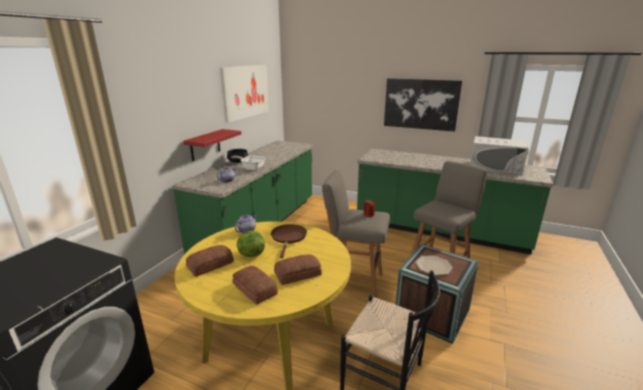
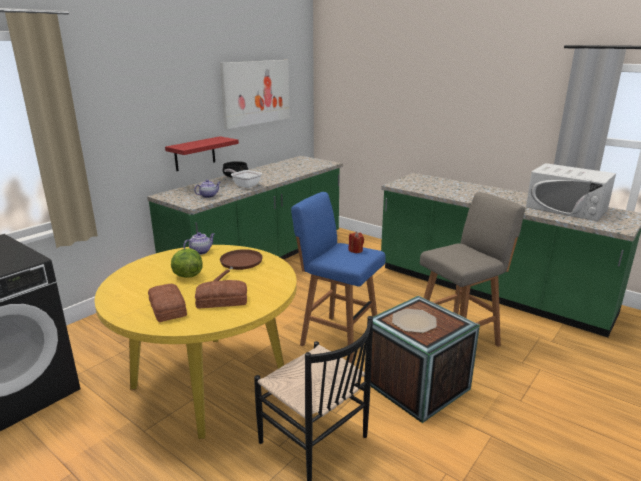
camera: 15 degrees right, 0 degrees up
(211, 265) = (141, 280): bread -> none
(354, 283) = (337, 337): grey stool -> blue stool
(421, 104) = (480, 116): picture -> none

